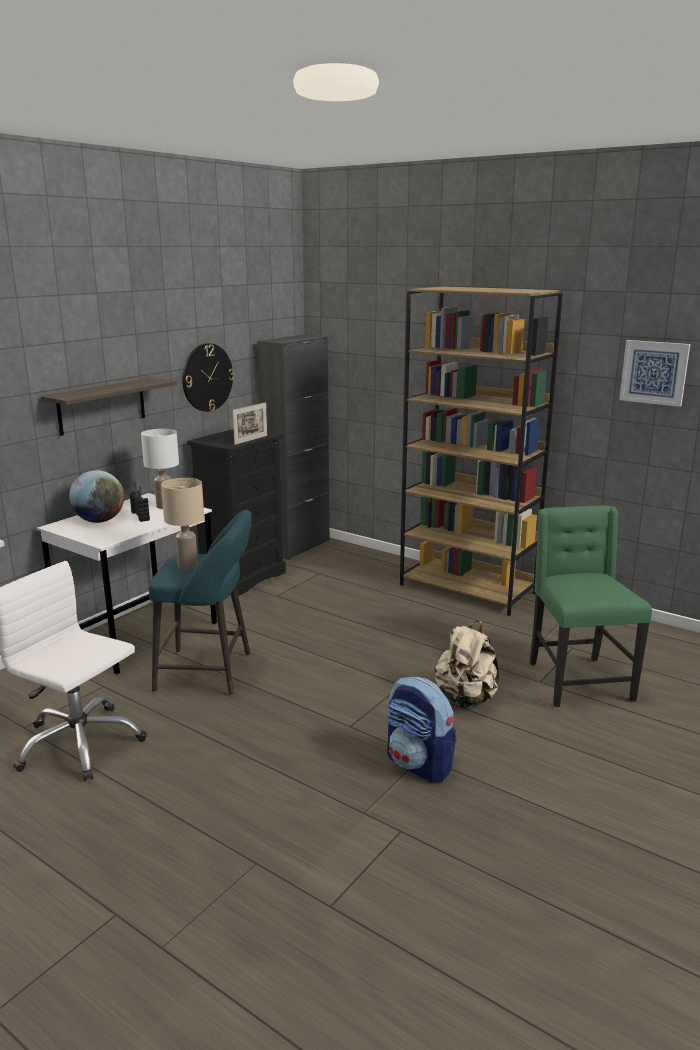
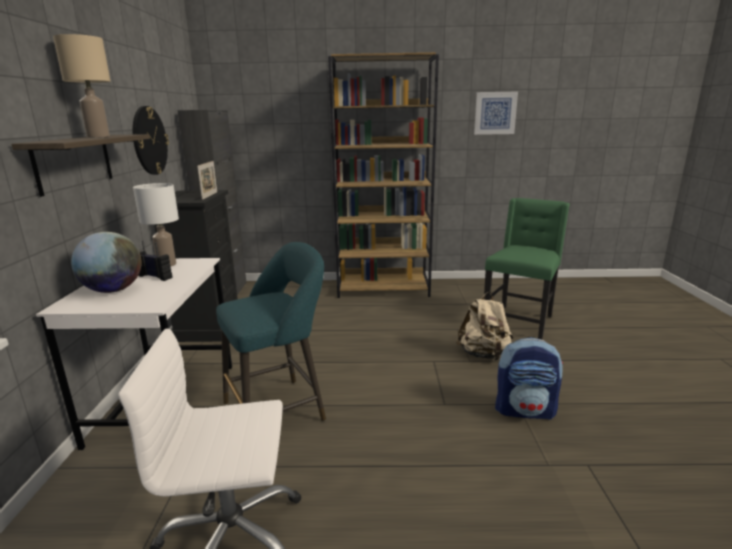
camera: 35 degrees left, 0 degrees up
(187, 566) = (257, 308): beige table lamp -> beige table lamp (98, 137)
(577, 680) = (519, 321): green chair -> green chair turned 75 degrees clockwise

